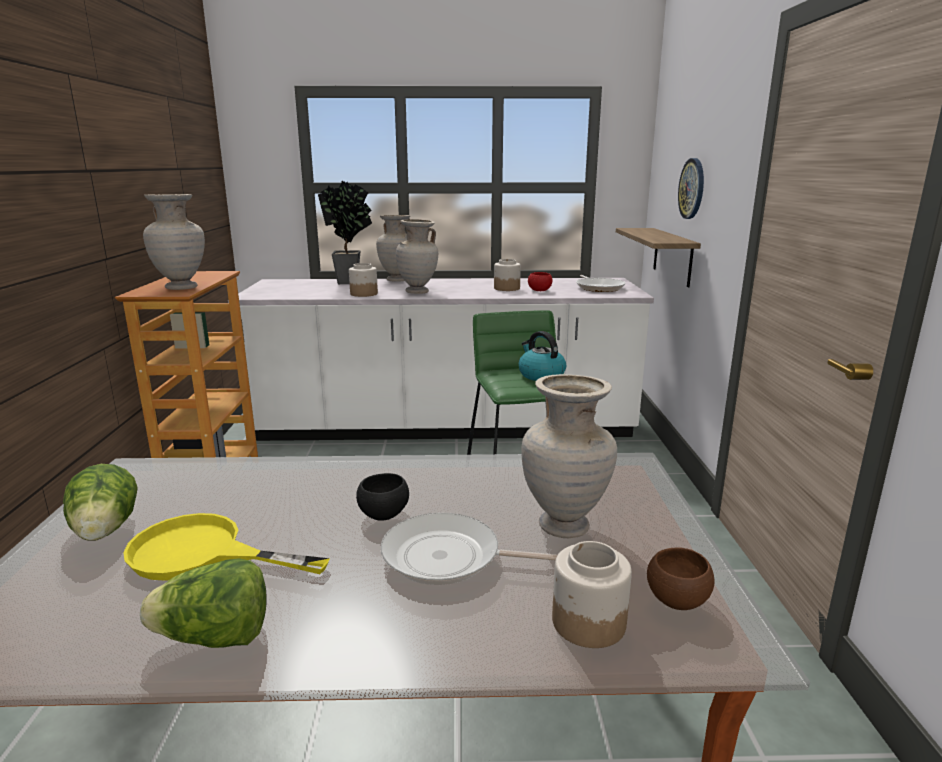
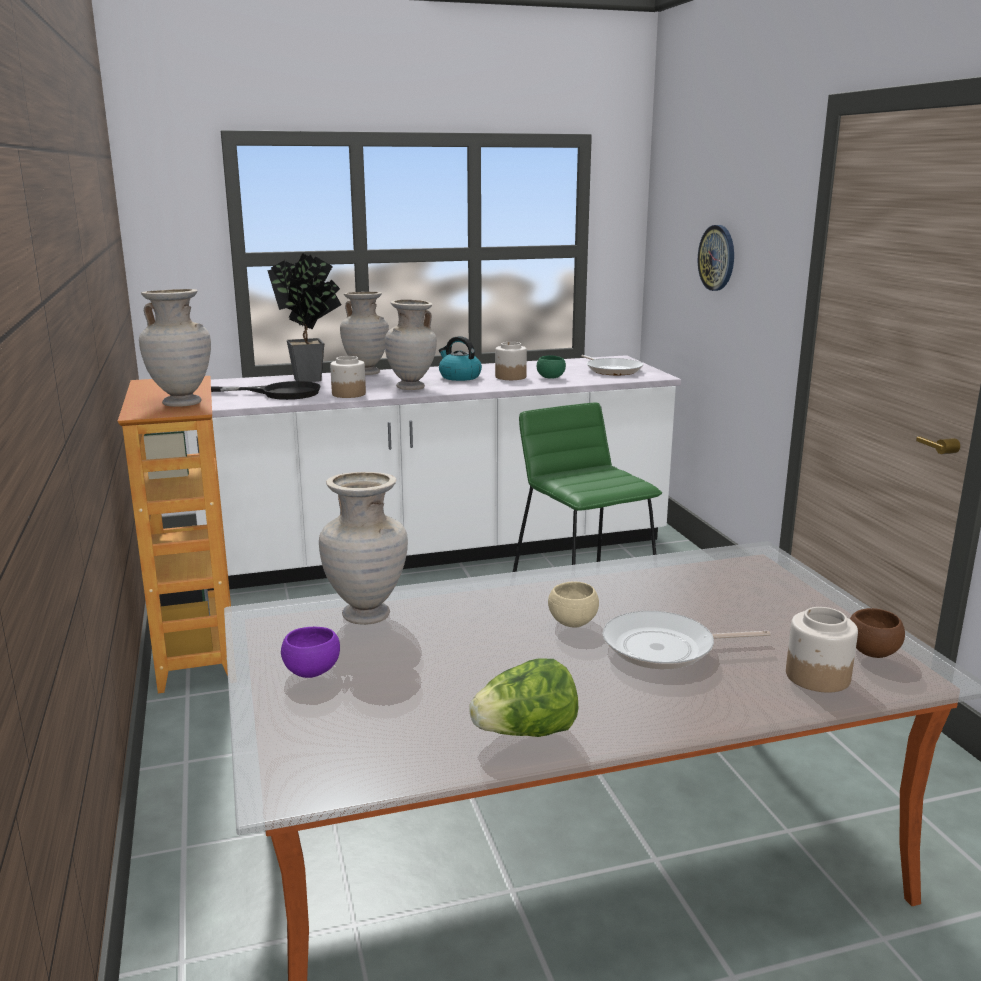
camera: 15 degrees left, 0 degrees up
(106, 531) = (312, 672): lettuce -> purple bowl
(203, 554) = (436, 676): yellow frying pan -> none
(314, 290) = (280, 393): none -> black frying pan
(384, 514) = (573, 622): black bowl -> beige bowl
(539, 290) = (550, 377): red bowl -> green bowl
(540, 375) = (604, 475): kettle -> kettle (459, 377)
(565, 526) = (742, 611): beige vase -> beige vase (367, 615)
(672, 256) = (692, 330): shelf -> none

